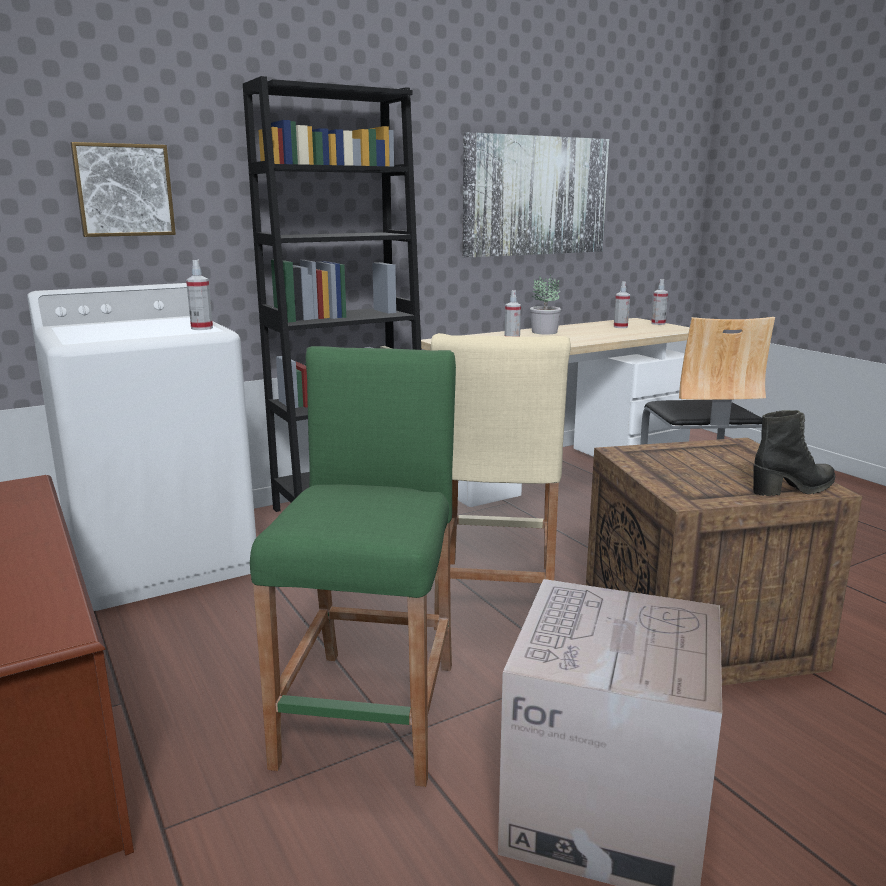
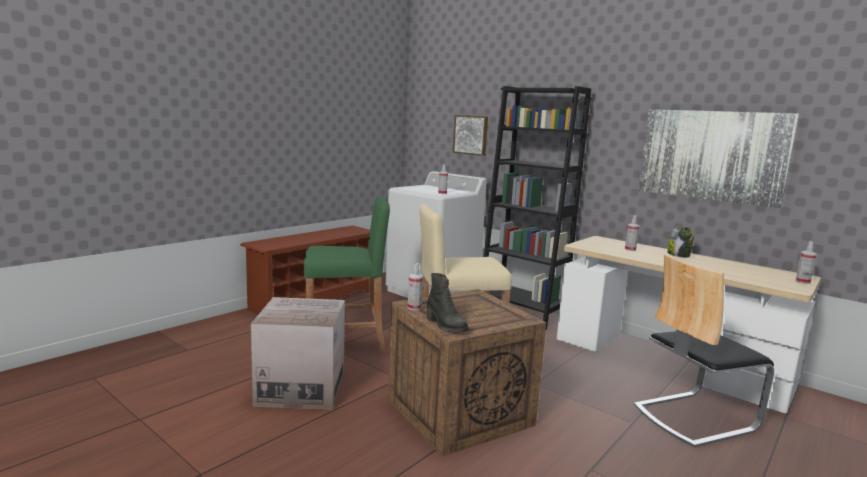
camera: 70 degrees right, 5 degrees down
(544, 332) = (679, 255): potted plant -> jar
(620, 327) = (753, 271): spray bottle -> spray bottle (414, 307)

